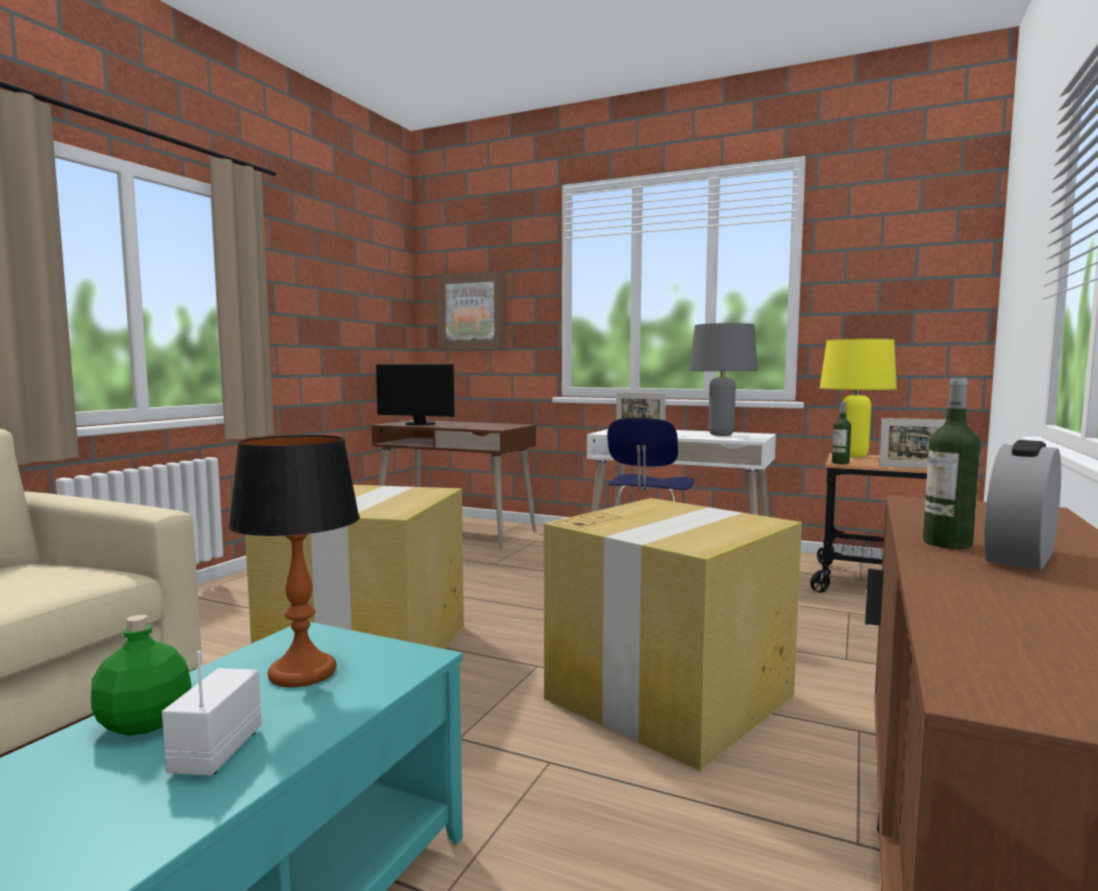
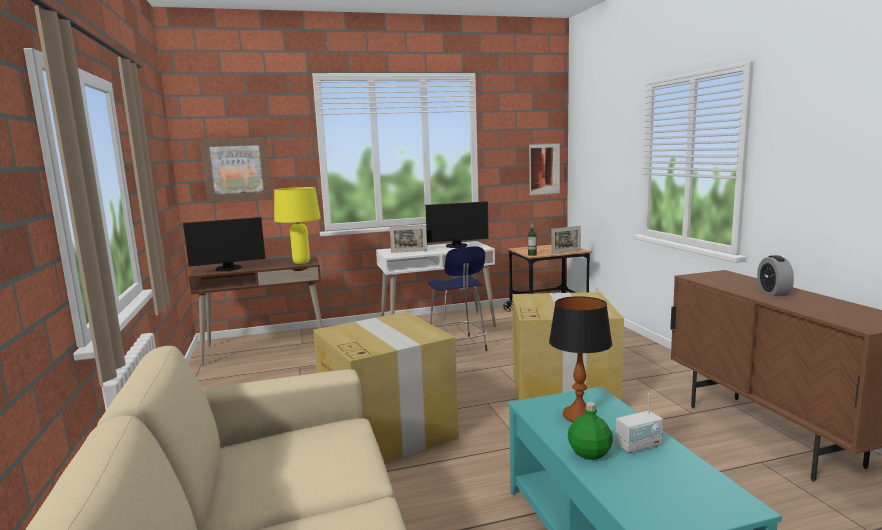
camera: 40 degrees left, 5 degrees up
(215, 752) = (638, 445): radio -> radio turned 75 degrees counterclockwise
(721, 435) = (457, 246): grey table lamp -> monitor
(853, 456) = (523, 249): yellow table lamp -> yellow table lamp (301, 263)
(938, 318) = (544, 169): none -> picture
(947, 543) = (749, 292): bottle -> none

